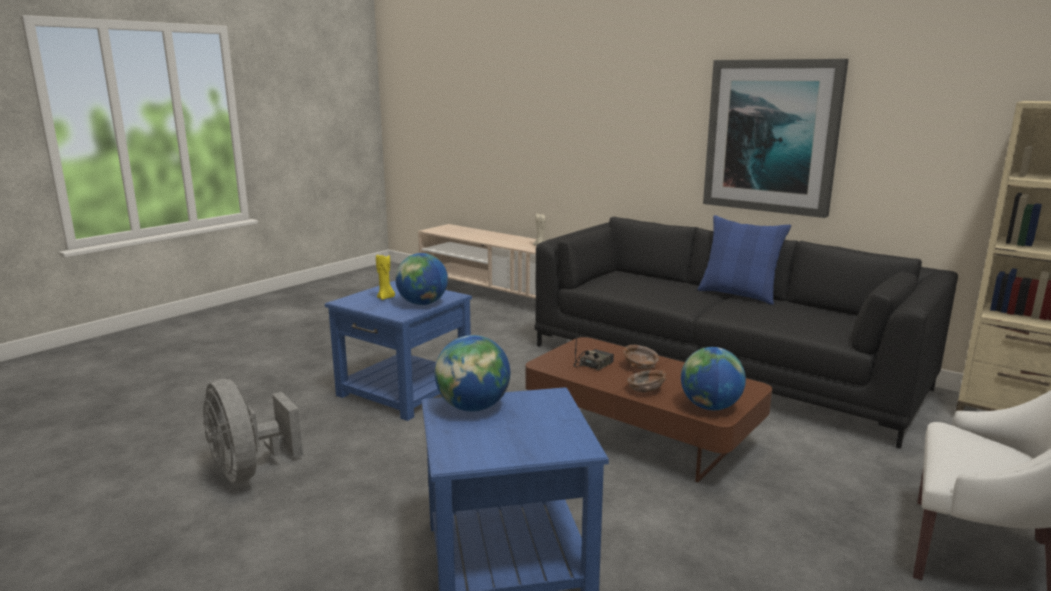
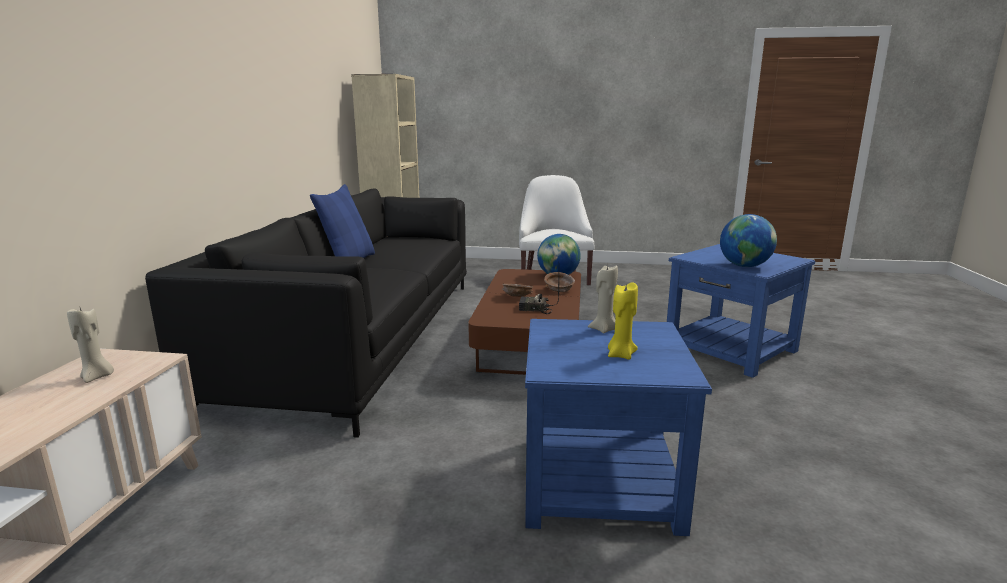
camera: 120 degrees left, 0 degrees up
(249, 471) = (884, 492): grey fan -> none
(422, 304) = (604, 329): globe -> beige candle
(772, 136) = (259, 106): picture -> none

